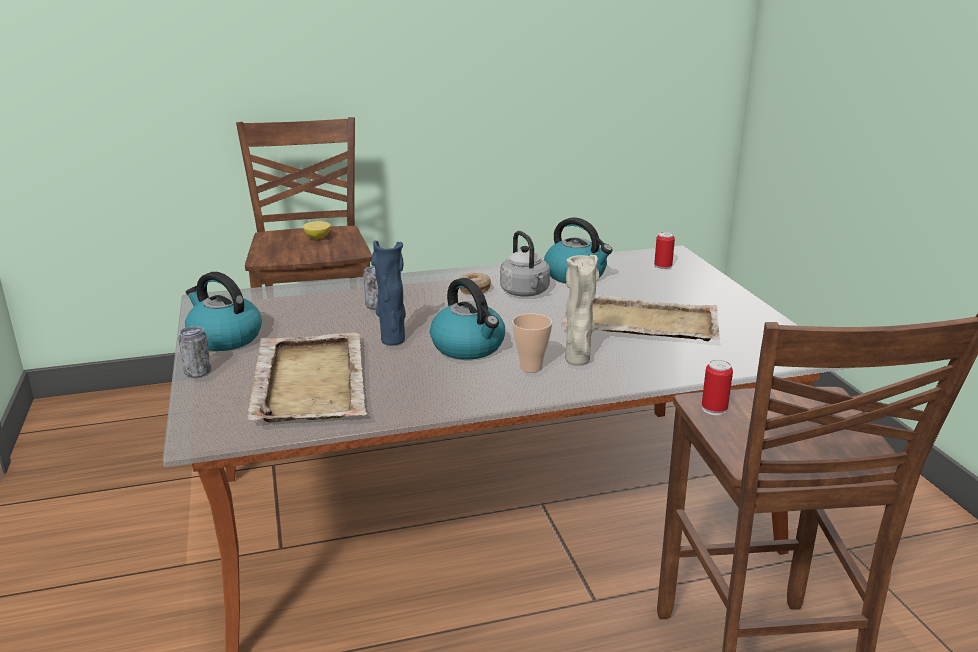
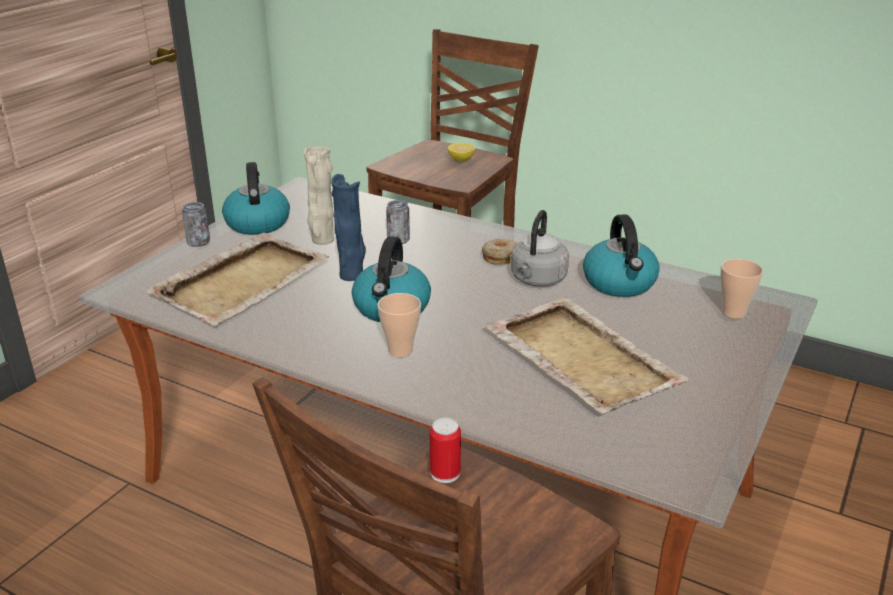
camera: 45 degrees right, 5 degrees up
(578, 361) = (448, 365): beige vase -> beige vase (322, 241)
(663, 267) = (733, 313): can -> cup

